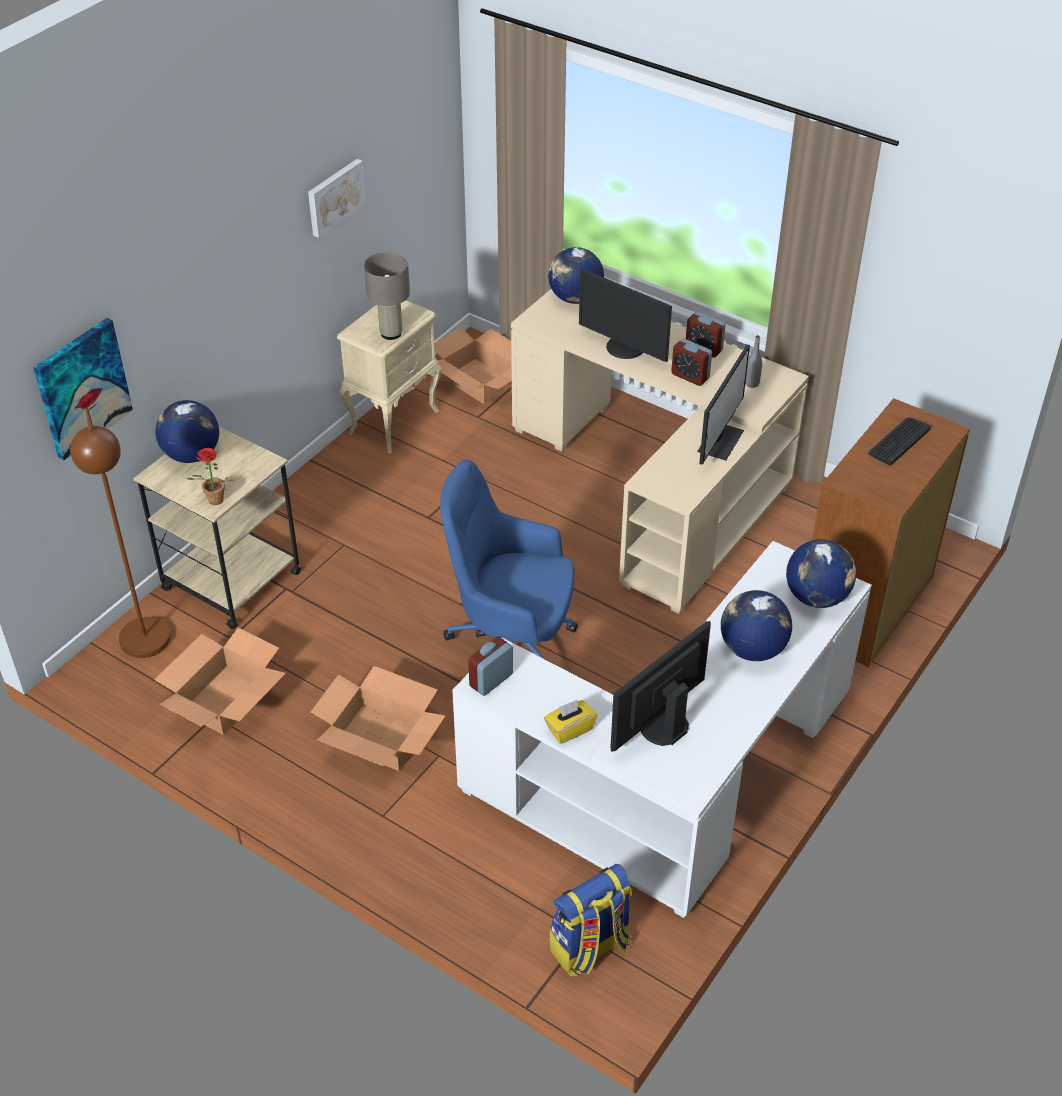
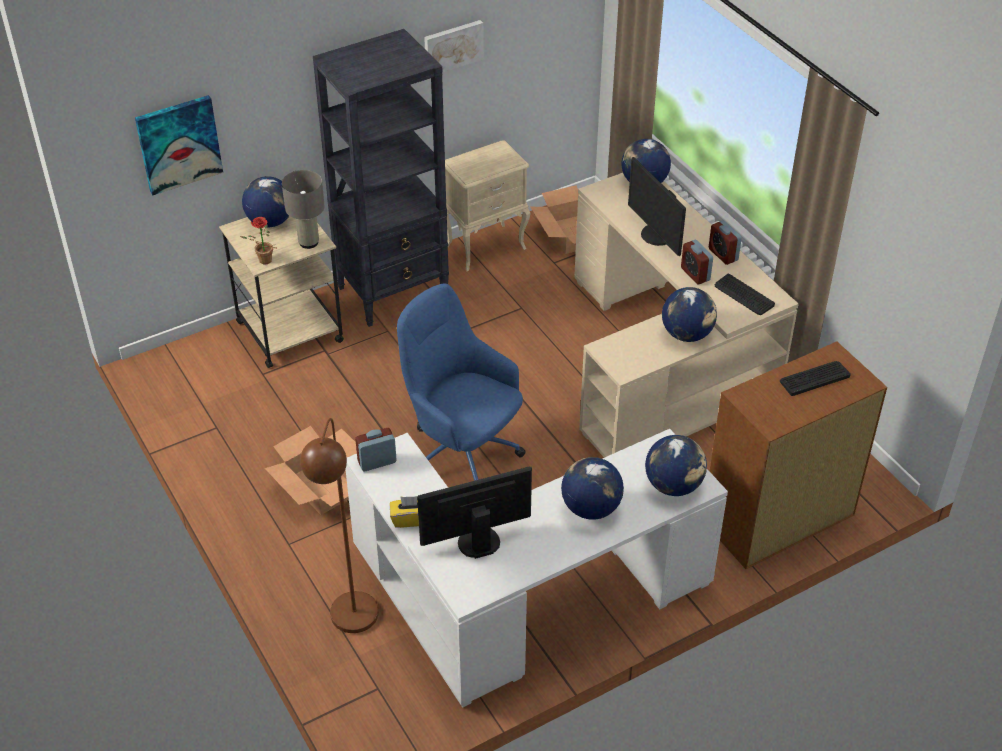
camera: 25 degrees right, 0 degrees up
(148, 651) = (200, 364): brown floor lamp -> brown floor lamp (351, 626)
(224, 699) = (231, 418): cardboard box -> none
(323, 500) = (394, 292): none -> black bookcase
(390, 333) = (482, 171): grey table lamp -> grey table lamp (308, 242)
(590, 948) = (377, 700): backpack -> none
(719, 440) = (687, 334): monitor -> globe
(752, 383) = (743, 295): grey bottle -> keyboard

